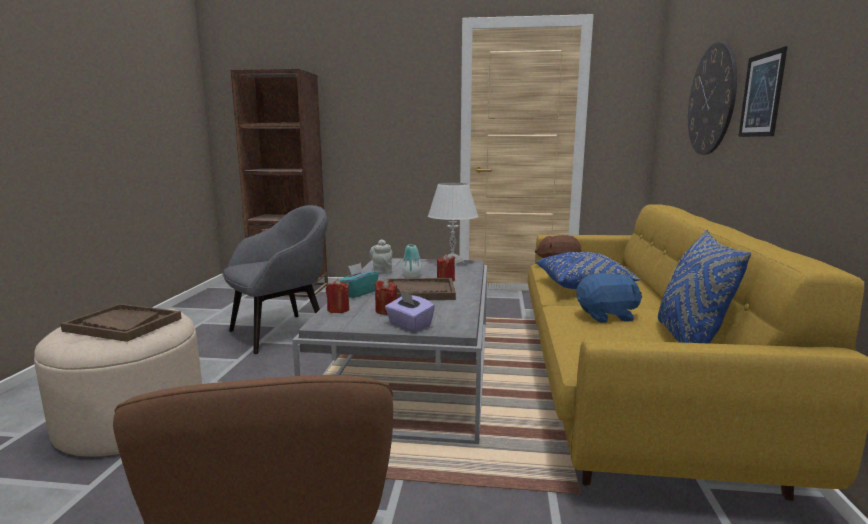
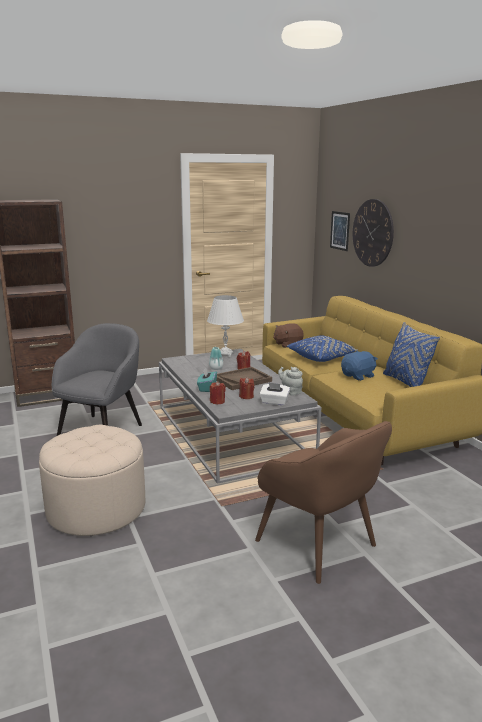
camera: 30 degrees left, 5 degrees up
(123, 325) = (95, 441): brown tray -> none
(382, 271) = (190, 369): grey teapot -> grey teapot (290, 392)
(409, 325) = (274, 402): purple tissue box -> white tissue box
(762, 95) = (413, 242): picture -> picture (340, 230)

